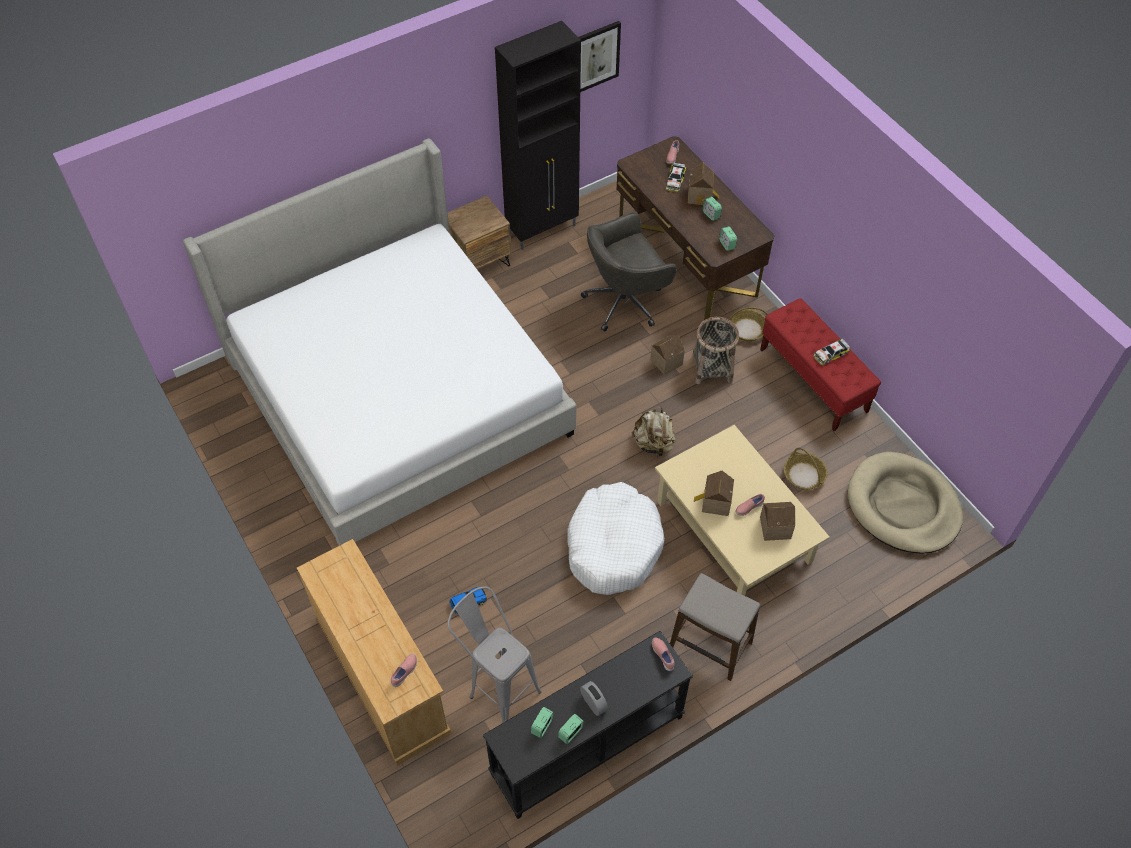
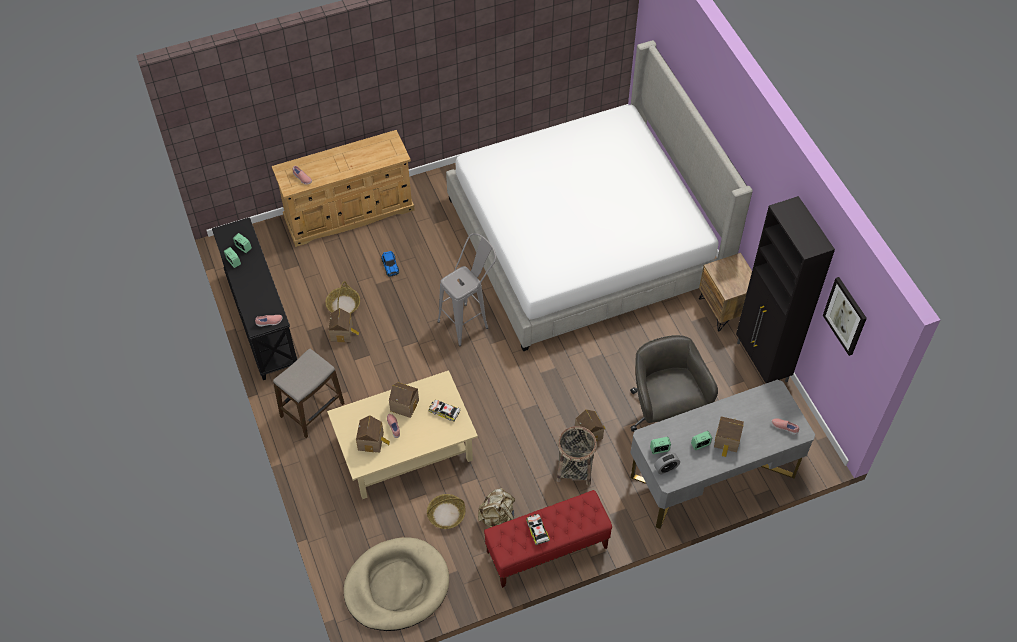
camera: 100 degrees right, 0 degrees up
(497, 687) = (320, 275): grey stool -> grey stool (469, 321)
(587, 636) = (343, 333): none -> toy house
(593, 703) = (249, 277): alarm clock -> alarm clock (666, 468)
(613, 545) = (413, 362): white dog bed -> none
(654, 444) = (502, 407): beige backpack -> beige backpack (497, 517)
(675, 180) = (750, 423): toy car -> toy car (444, 411)
(686, 258) = (712, 476): brown desk -> grey desk
(747, 329) = (616, 508): basket -> basket (343, 305)

